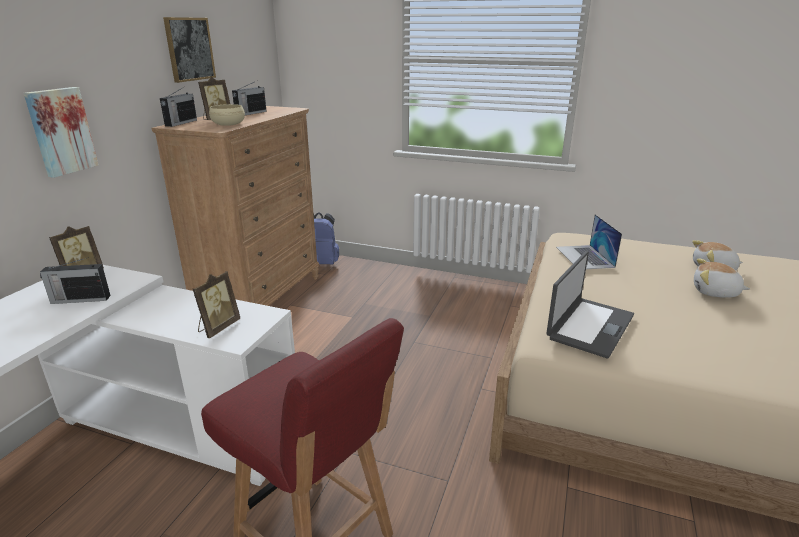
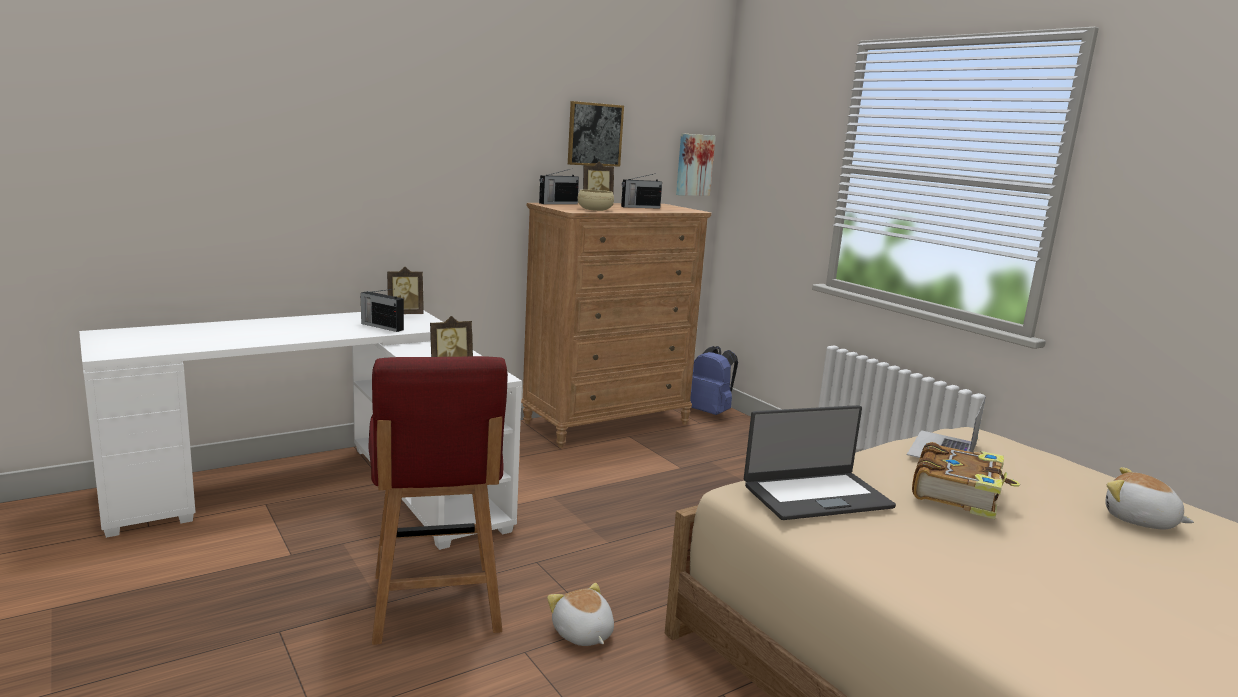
camera: 35 degrees right, 10 degrees down
(60, 131) = (435, 188): picture -> picture (693, 165)
(636, 288) = (958, 493): none -> book
(715, 292) = (1079, 535): plush toy -> plush toy (582, 634)

